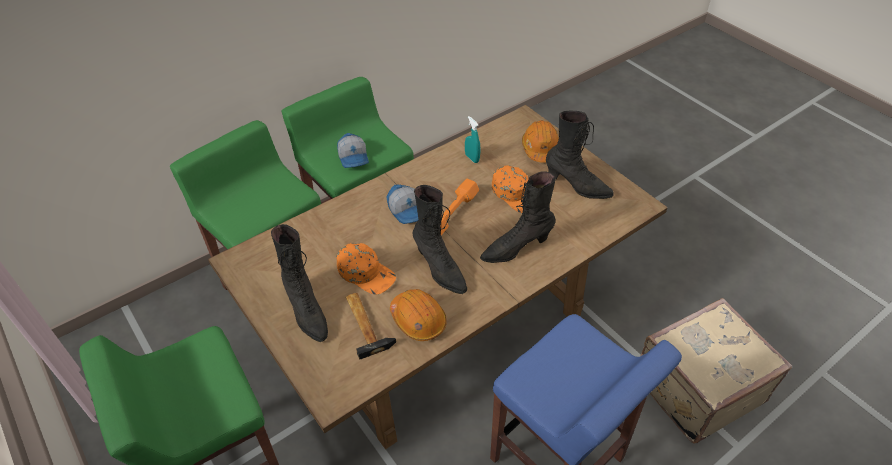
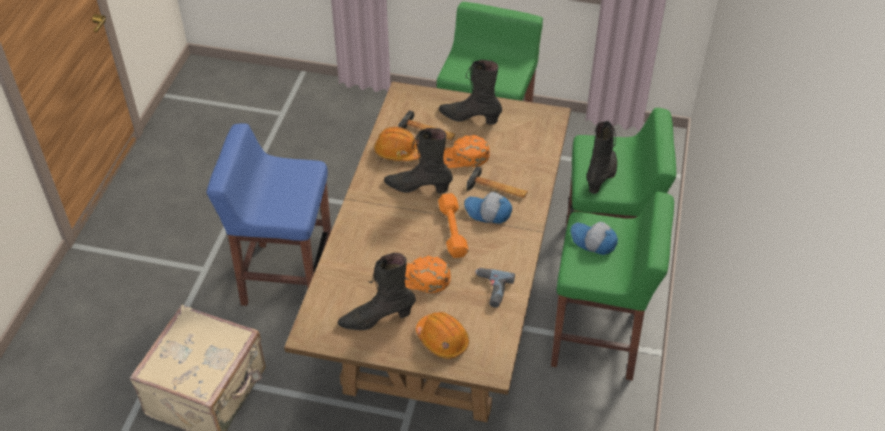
camera: 140 degrees right, 0 degrees up
(375, 224) = (497, 189): none -> hammer
(472, 158) = (491, 290): turquoise spray bottle -> power drill
(515, 248) = (379, 233): black boot -> black boot (602, 177)

